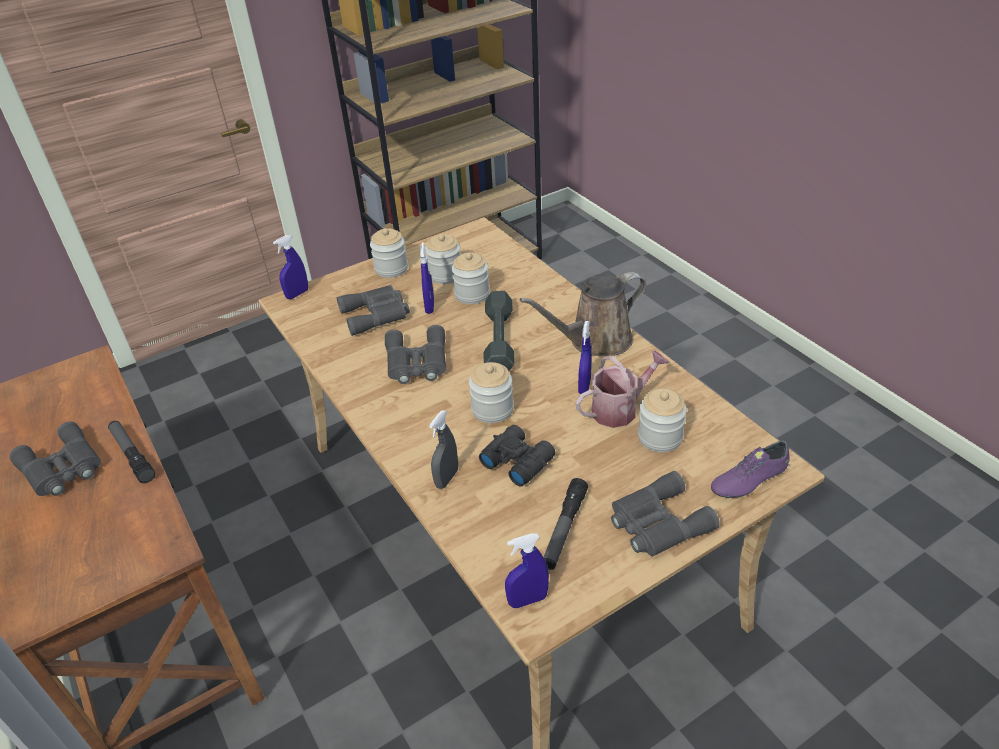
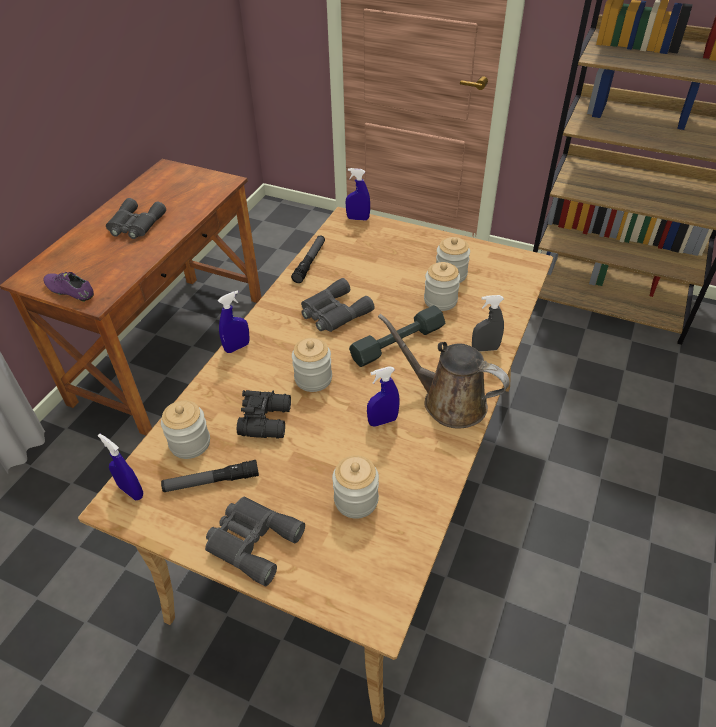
camera: 55 degrees right, 5 degrees up
(132, 455) = (161, 243): flashlight -> flashlight (310, 262)
(377, 314) = (370, 265): grey binoculars -> none
(391, 269) = (430, 244): jar -> jar (190, 443)
(429, 307) = (403, 286): blue spray bottle -> blue spray bottle (237, 347)
(446, 478) = (224, 390): grey spray bottle -> grey spray bottle (485, 349)
(619, 408) = (372, 456): watering can -> none
(748, 480) = (345, 591): purple shoe -> purple shoe (70, 291)

